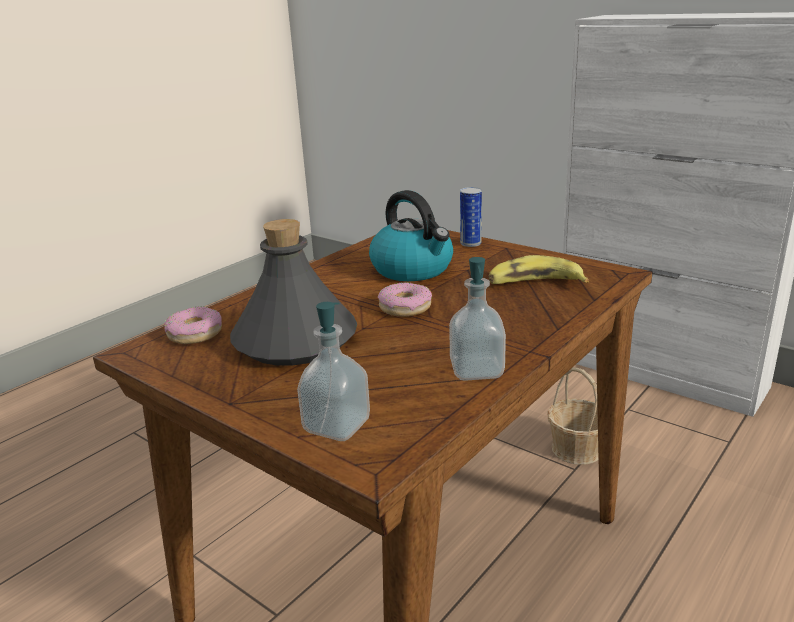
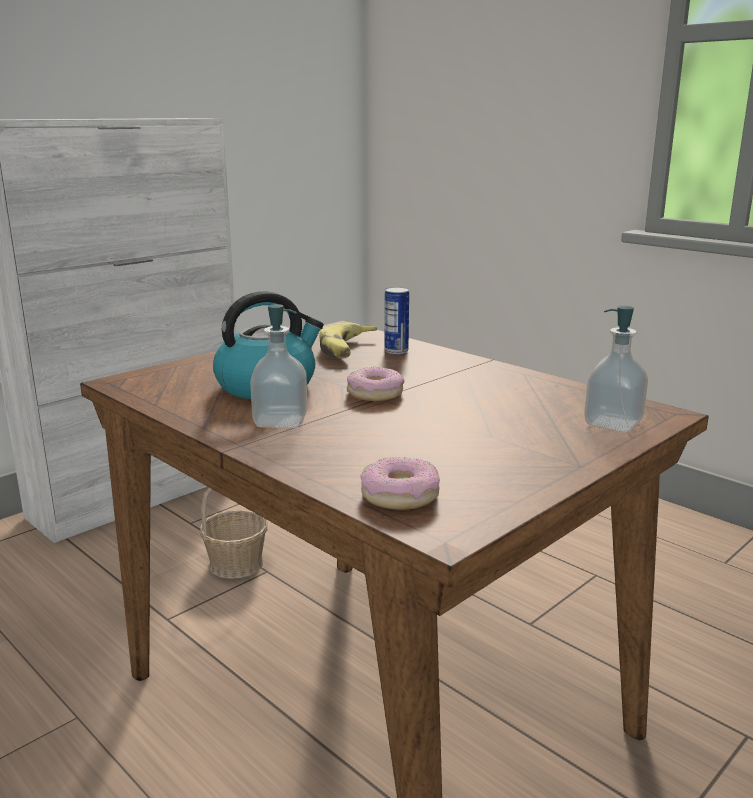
camera: 85 degrees left, 5 degrees down
(294, 342) = (442, 439): grey bottle -> none
(470, 243) = (210, 361): can -> can (396, 351)
(476, 370) = (515, 378): soap dispenser -> soap dispenser (280, 421)

